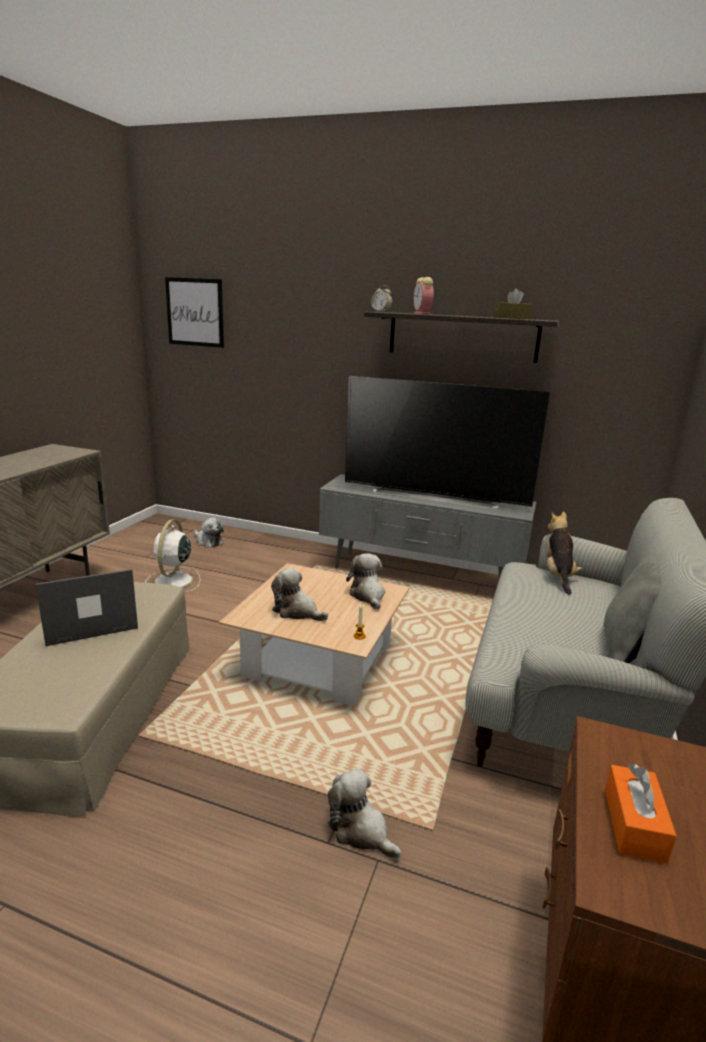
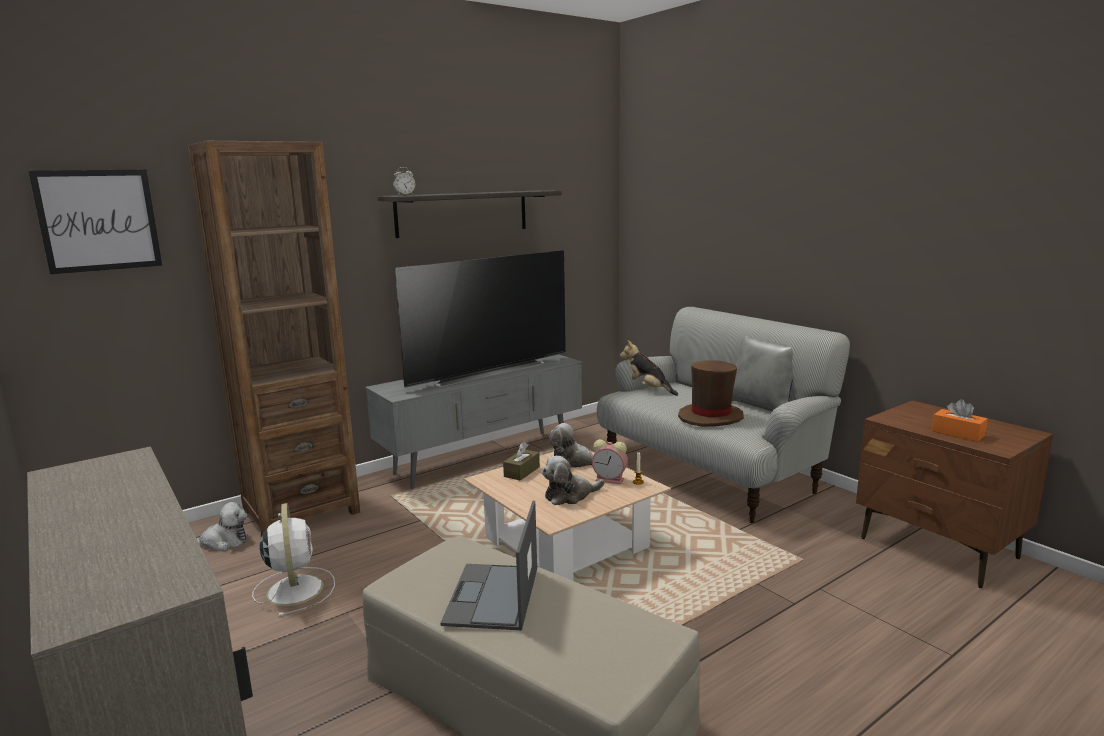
camera: 55 degrees left, 5 degrees down
(173, 581) = (295, 589): white fan -> white fan turned 150 degrees counterclockwise
(264, 547) = (301, 511): none -> brown bookcase
(360, 830) = (789, 586): plush toy -> none
(423, 314) = (444, 194): alarm clock -> alarm clock (611, 480)
(511, 318) = (513, 191): brown tissue box -> brown tissue box (522, 472)
(531, 627) = (710, 417): none -> brown hat

